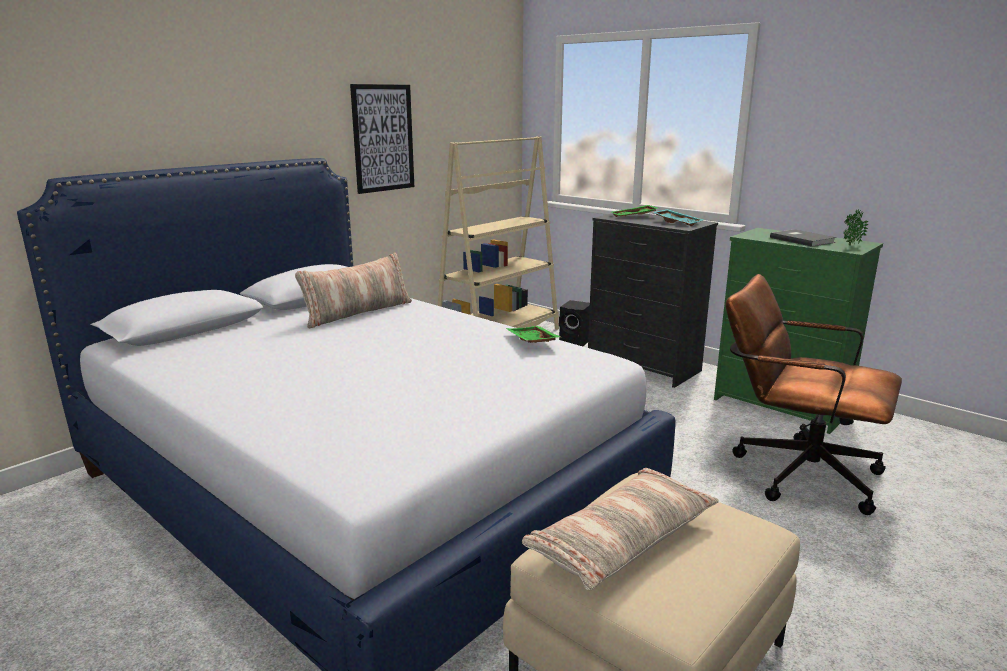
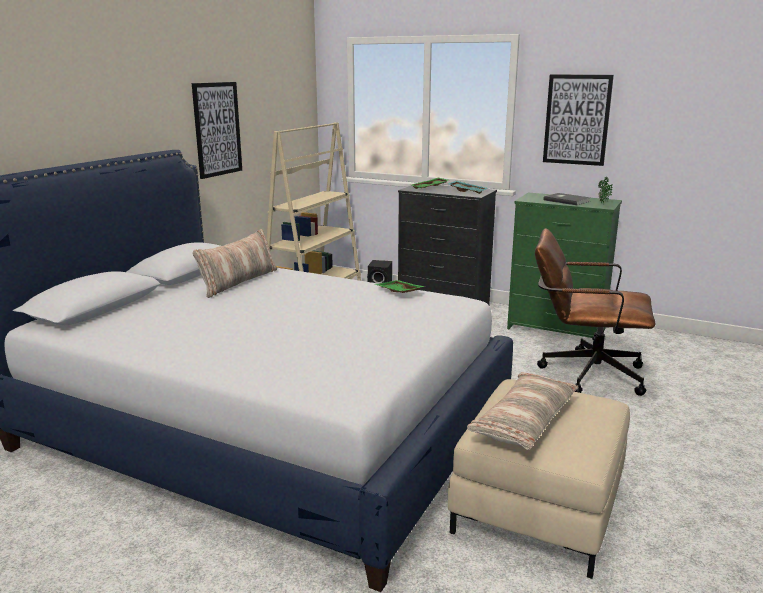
camera: 15 degrees left, 0 degrees up
(830, 134) = (577, 120): none -> picture

